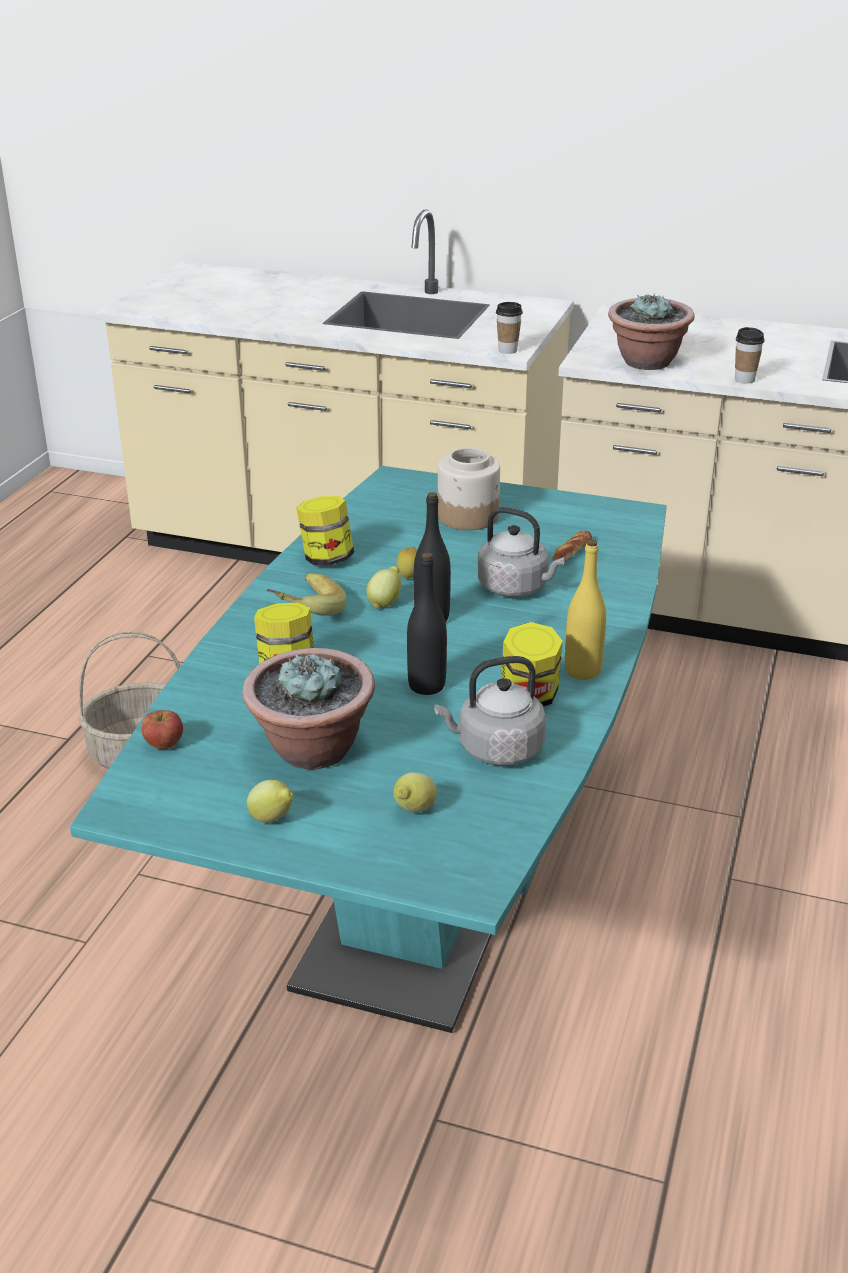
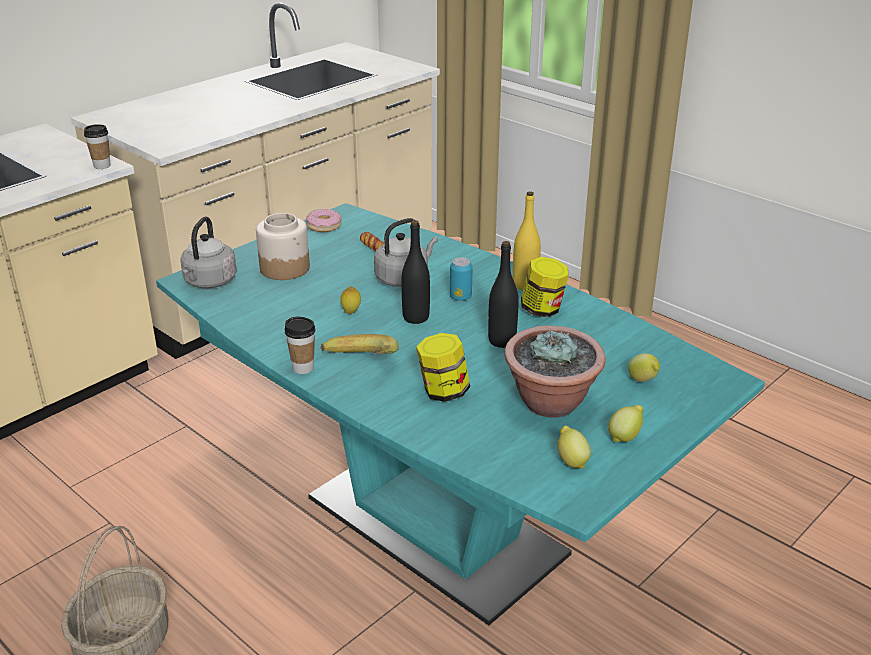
camera: 65 degrees left, 0 degrees up
(164, 744) = (502, 467): apple -> none
(326, 559) = (286, 338): jar -> none
(385, 603) = (378, 330): lemon -> lemon (571, 461)
(495, 750) = (593, 336): grey kettle -> grey kettle (209, 282)
(506, 634) = (460, 297): none -> can
(590, 509) = (323, 226): none -> donut
(647, 362) = (198, 133): potted plant -> none
(744, 380) = (267, 116): cup -> cup (303, 368)

